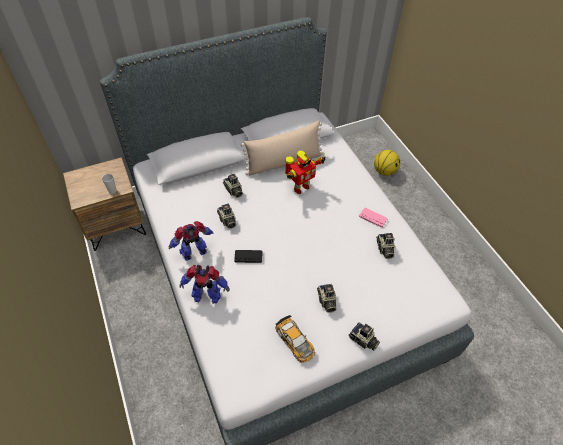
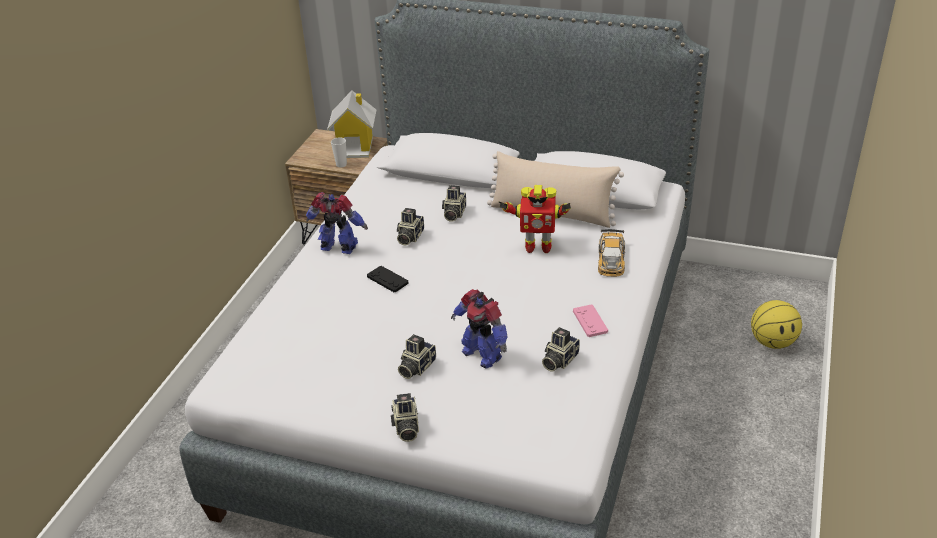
camera: 45 degrees right, 15 degrees down
(107, 173) = (356, 146): none -> toy house
(206, 295) = (302, 290): toy robot -> toy robot (482, 354)
(295, 341) = (331, 378): toy car -> toy car (611, 259)

